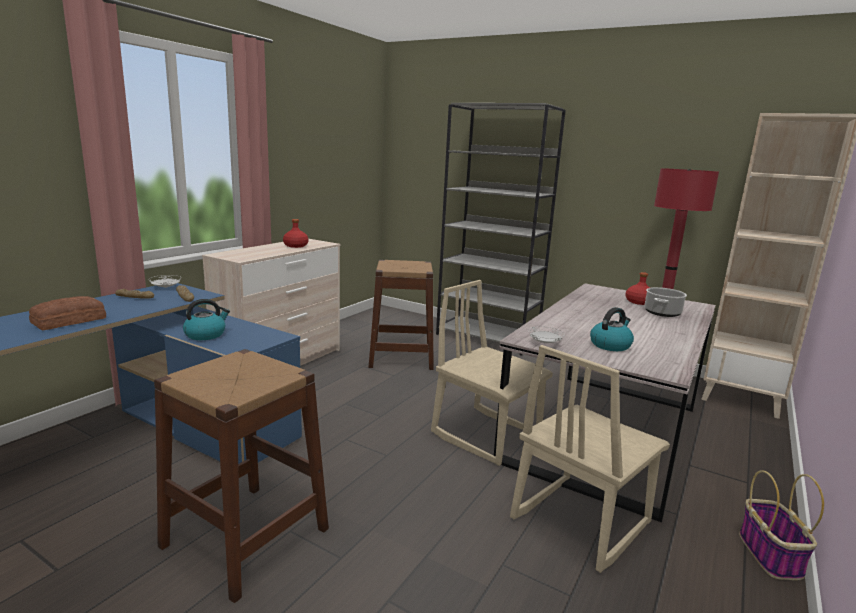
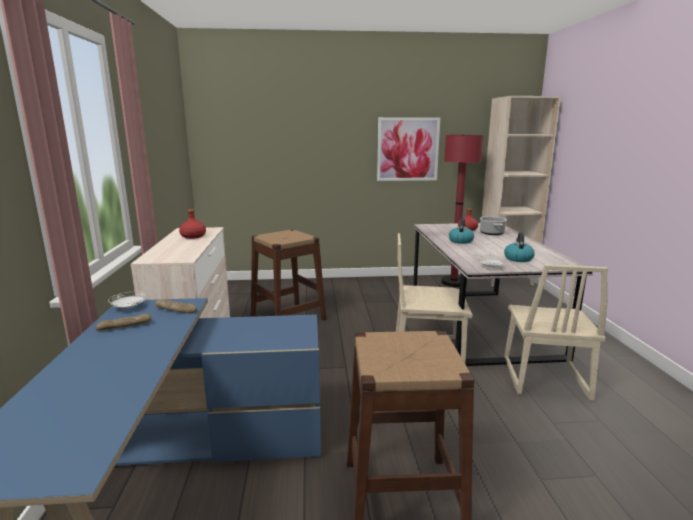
camera: 35 degrees left, 0 degrees up
(68, 321) = (119, 372): bread -> none
(206, 335) = (240, 340): kettle -> kettle (460, 241)
(488, 338) = (325, 284): grey bookcase -> none
(619, 185) = (408, 149): none -> picture
(771, 555) = (625, 356): basket -> none

